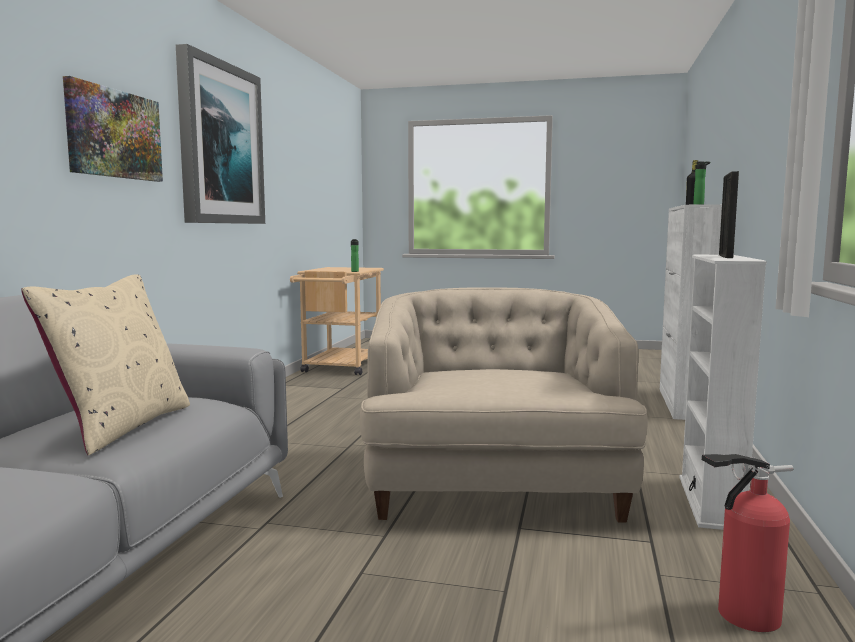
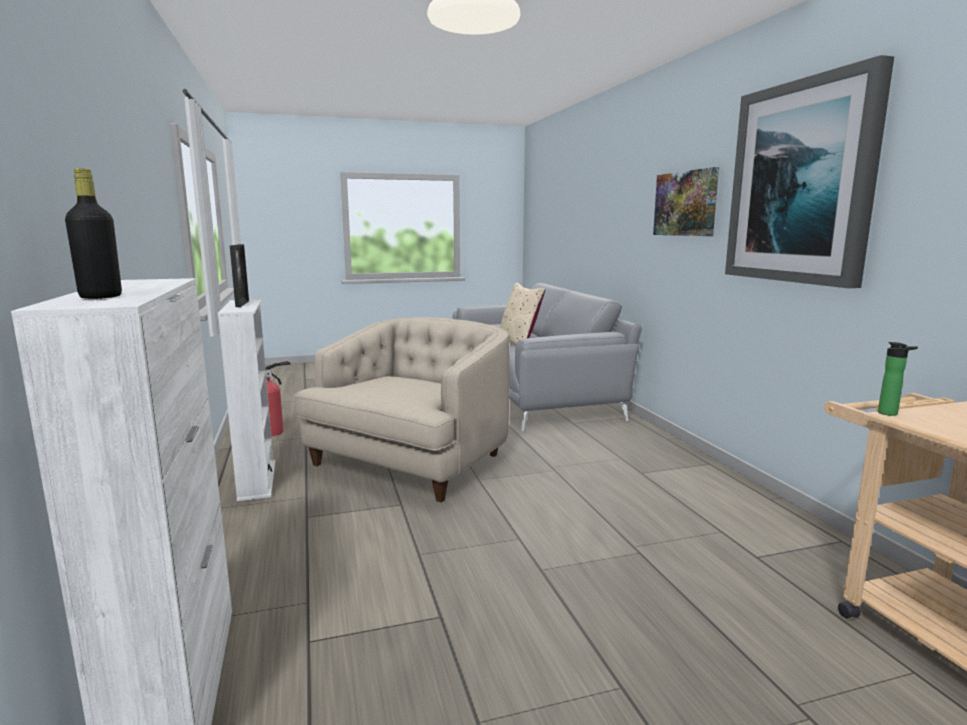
camera: 150 degrees right, 5 degrees up
(494, 485) = (411, 461): beige armchair -> beige armchair turned 120 degrees counterclockwise
(700, 204) = (154, 281): bottle -> none

